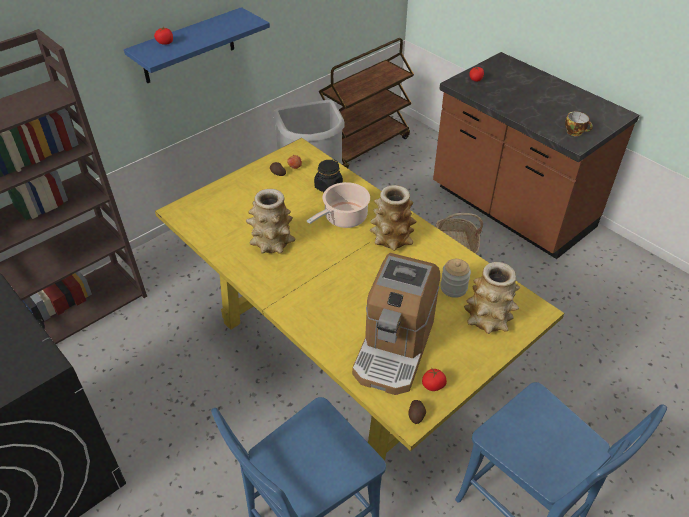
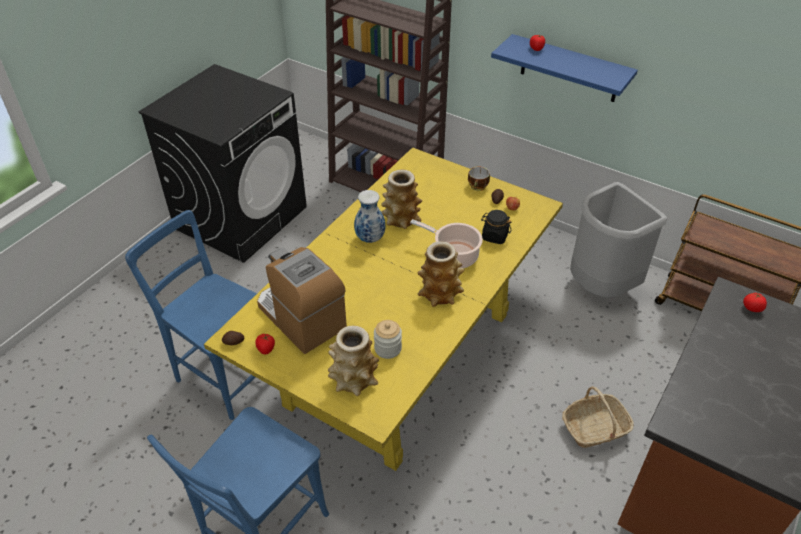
camera: 75 degrees right, 0 degrees up
(292, 273) = (369, 239): none -> vase
(394, 348) = (301, 317): coffee machine -> coffee machine turned 45 degrees clockwise
(575, 132) = (699, 422): cup -> cup (478, 187)

